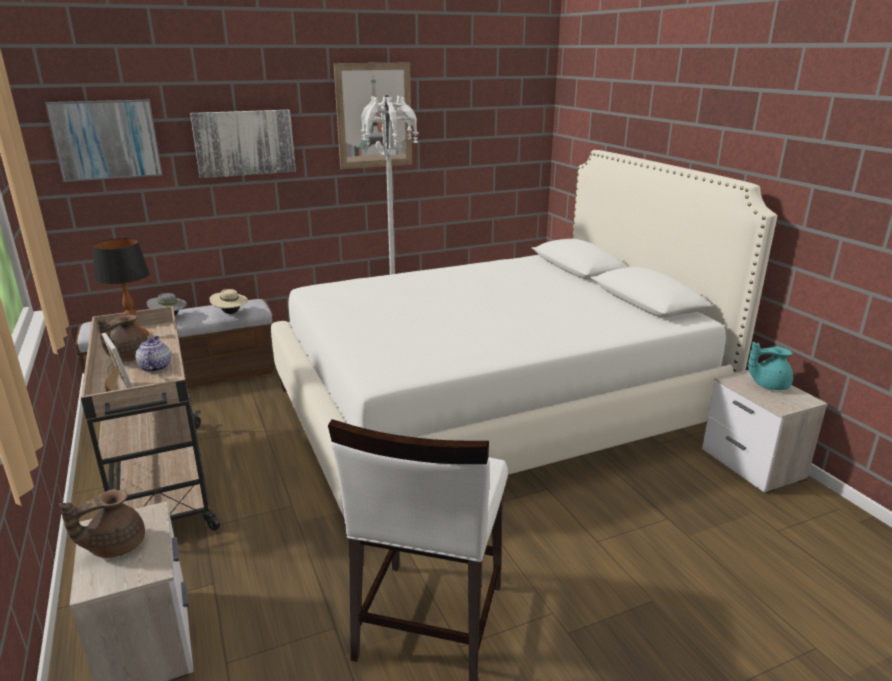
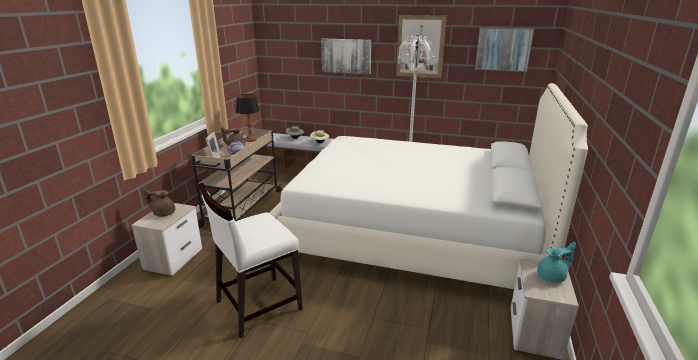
camera: 40 degrees right, 0 degrees up
(106, 140) = (285, 48): picture -> picture (503, 49)
(768, 385) = (552, 277): turquoise teapot -> turquoise teapot turned 120 degrees clockwise

